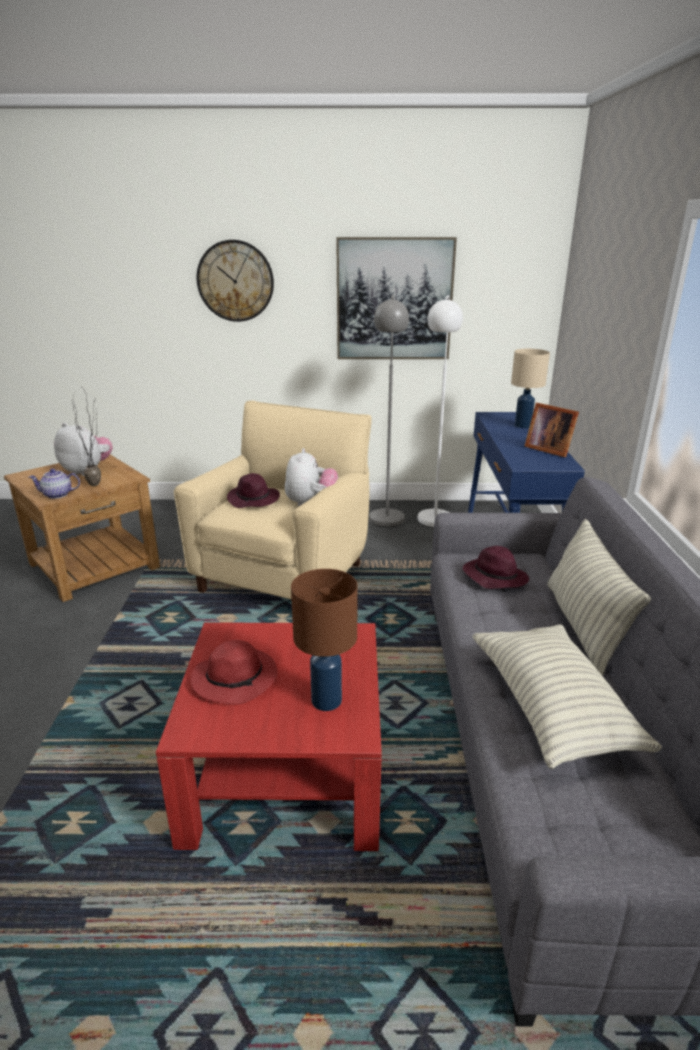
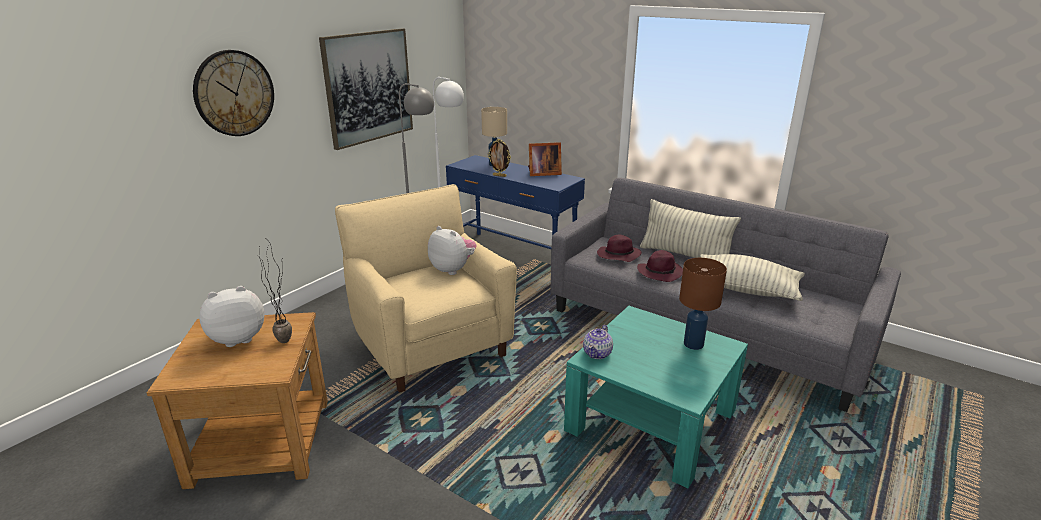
camera: 55 degrees left, 0 degrees up
(58, 495) = (276, 365): teapot -> teapot (597, 353)
(236, 679) = (648, 367): red hat -> none
(254, 500) = (419, 286): purple hat -> purple hat (660, 272)
(285, 770) = (651, 420): red coffee table -> turquoise coffee table
(496, 436) = (499, 175): none -> picture frame

